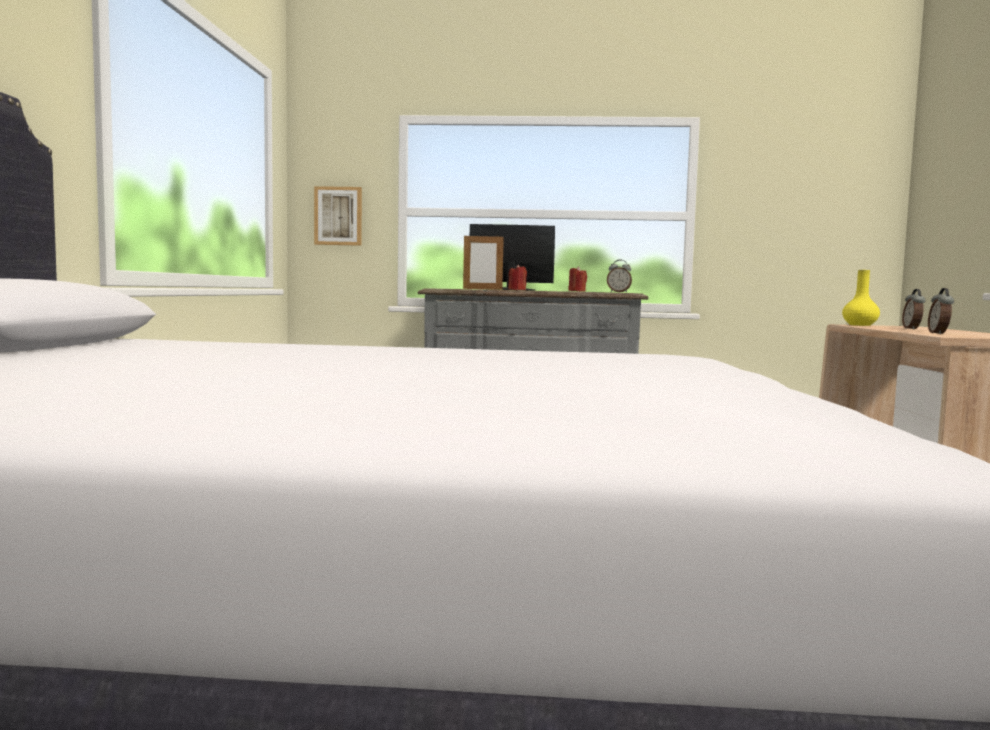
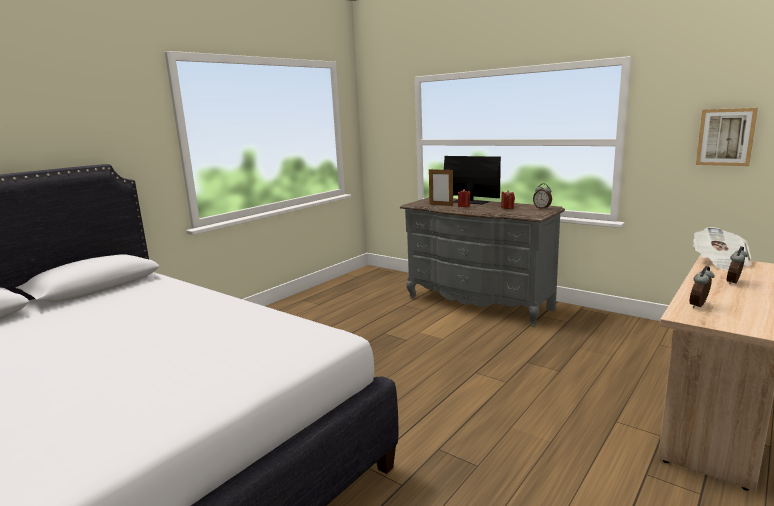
camera: 35 degrees right, 10 degrees up
(338, 216) = (385, 145): picture -> picture (725, 137)
(860, 325) = (719, 262): yellow vase -> newspaper

